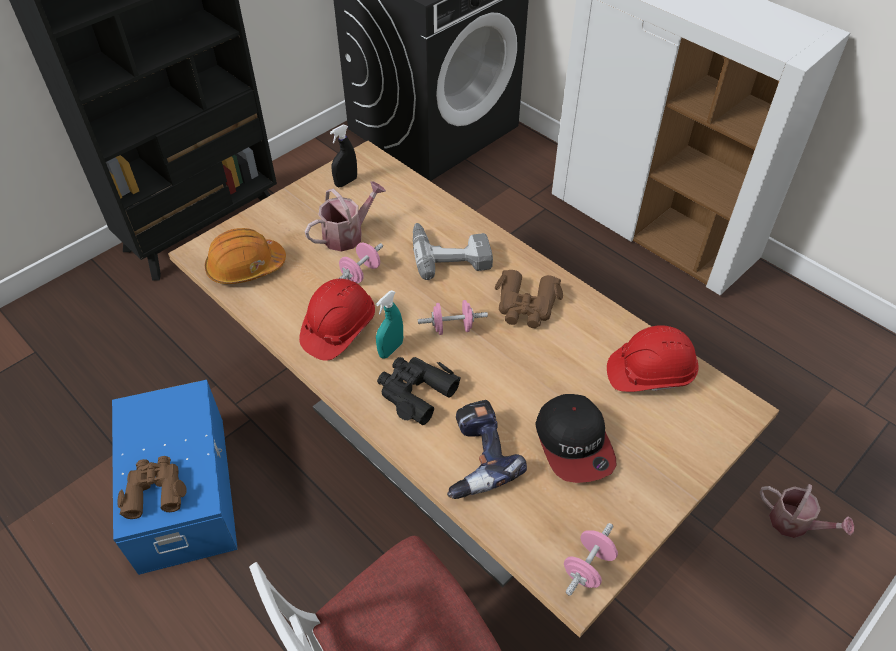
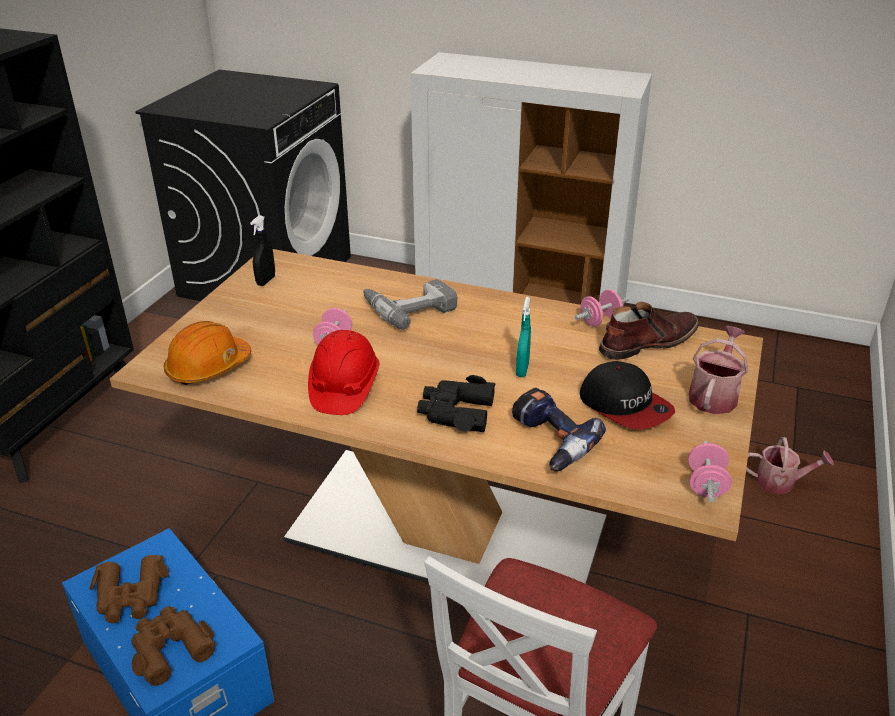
camera: 25 degrees left, 15 degrees down
(348, 234) = (298, 317): watering can -> watering can (714, 395)
(390, 349) = (407, 388): turquoise spray bottle -> turquoise spray bottle (522, 370)
(452, 328) = (453, 358): pink dumbbell -> pink dumbbell (599, 321)
(526, 306) = (507, 326): brown binoculars -> brown binoculars (130, 596)
(649, 373) = (647, 342): red hard hat -> brown boot

